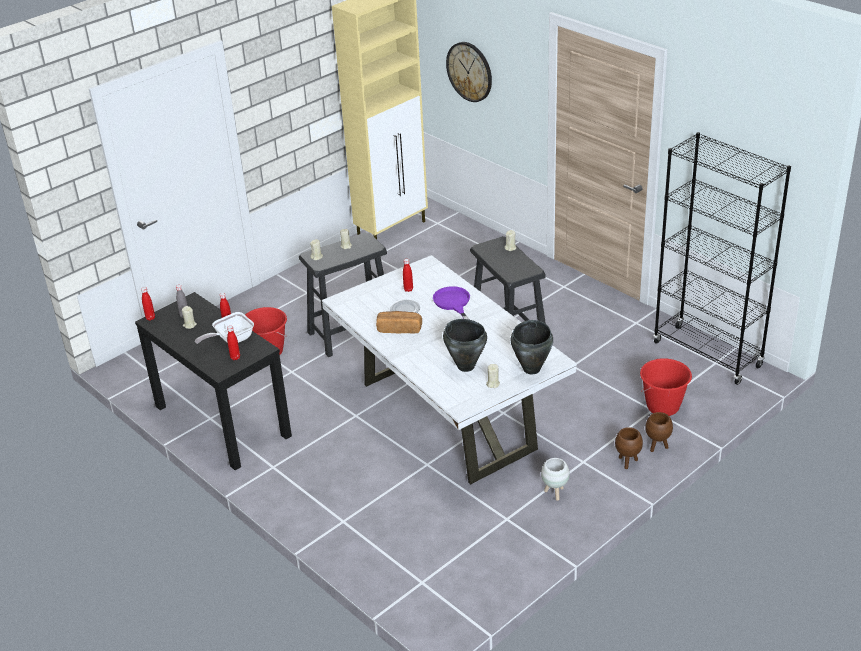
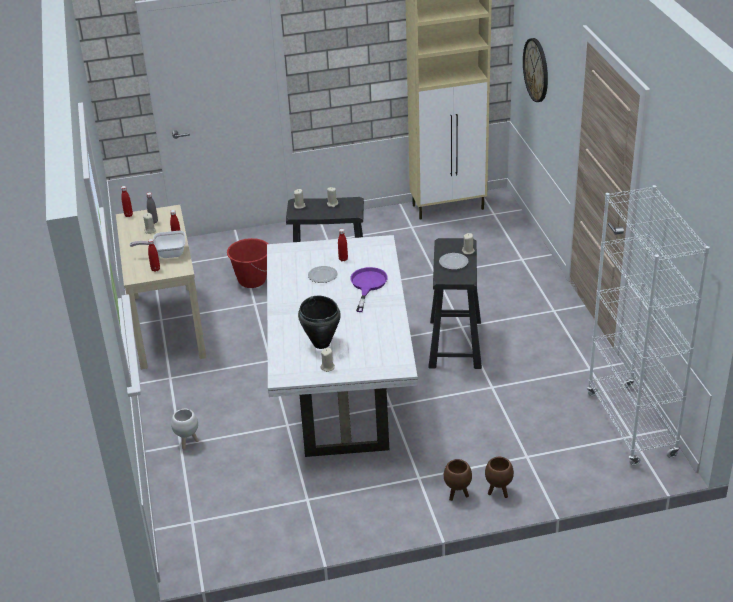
camera: 30 degrees right, 0 degrees up
(221, 421) = (167, 325): black console table -> beige console table
(399, 329) = (301, 291): bread -> none
(508, 261) = (453, 263): none -> plate
(532, 369) = (373, 367): black cooking pot -> none
(554, 493) = (367, 495): white planter -> white planter (187, 442)
(663, 407) = (539, 458): red bucket -> none
(707, 355) = (631, 425): black bookcase -> white bookcase

